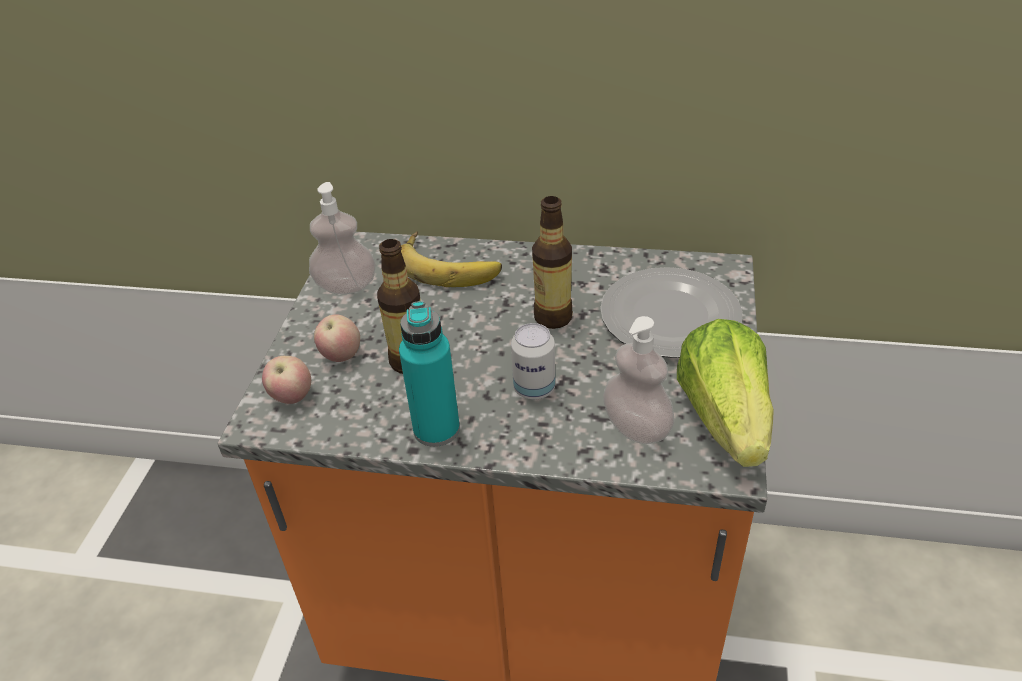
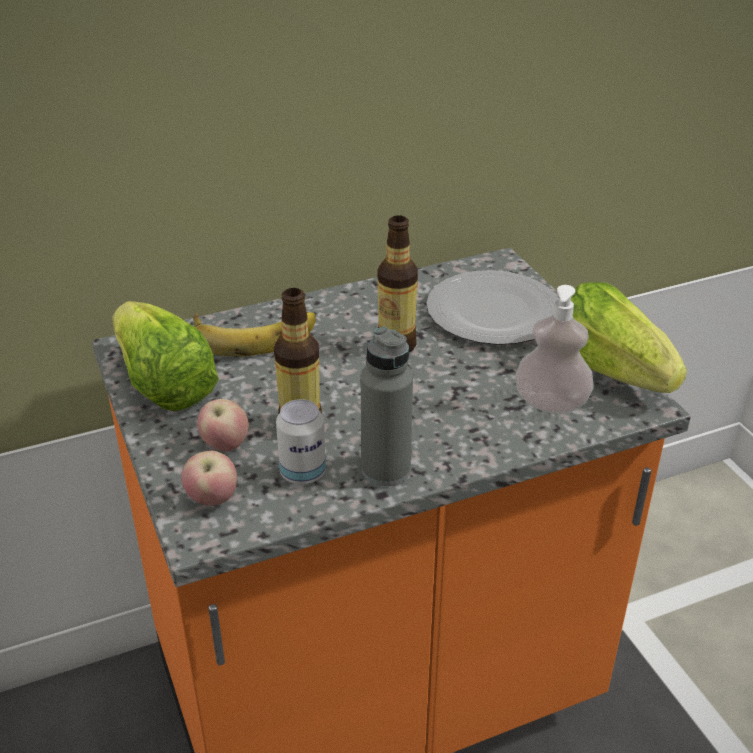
camera: 35 degrees left, 5 degrees down
(346, 286) = (163, 384): soap dispenser -> lettuce
(436, 429) = (386, 470): turquoise bottle -> grey bottle
(534, 388) = (438, 406): can -> can (303, 473)

